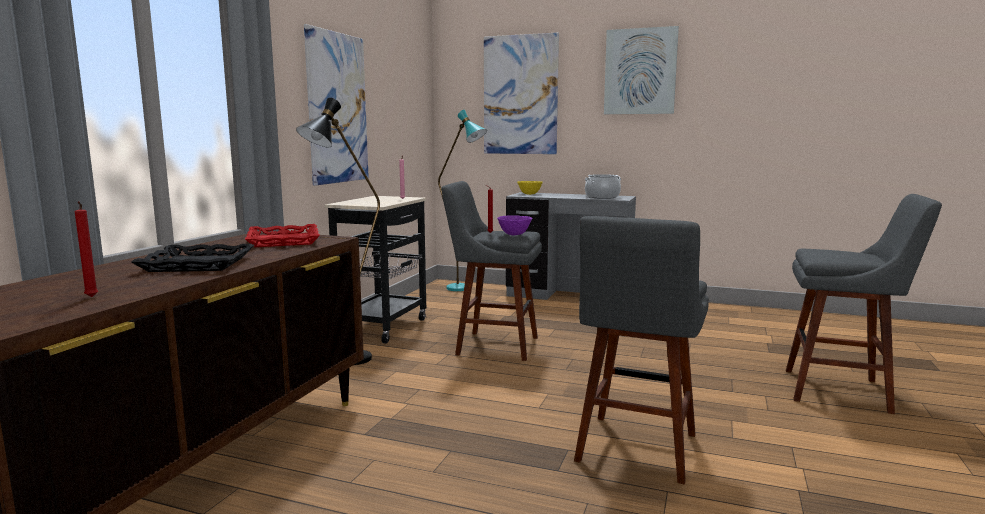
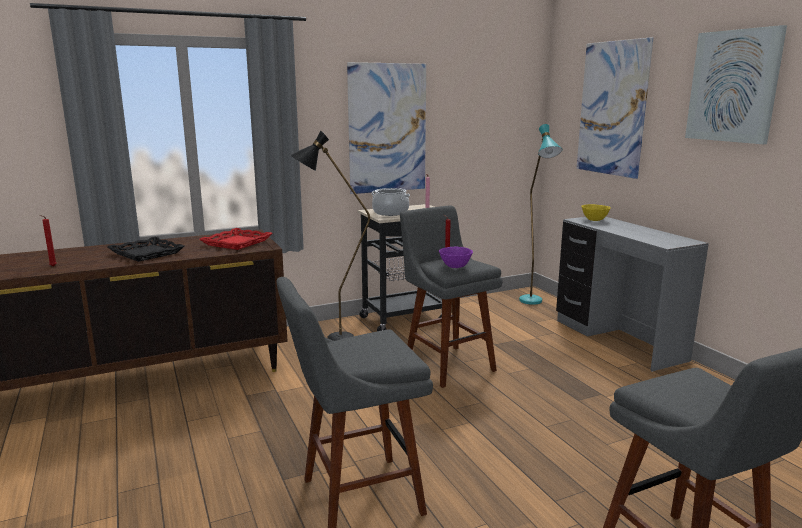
camera: 45 degrees right, 5 degrees up
(602, 197) = (657, 237): cooking pot -> cooking pot (390, 213)

